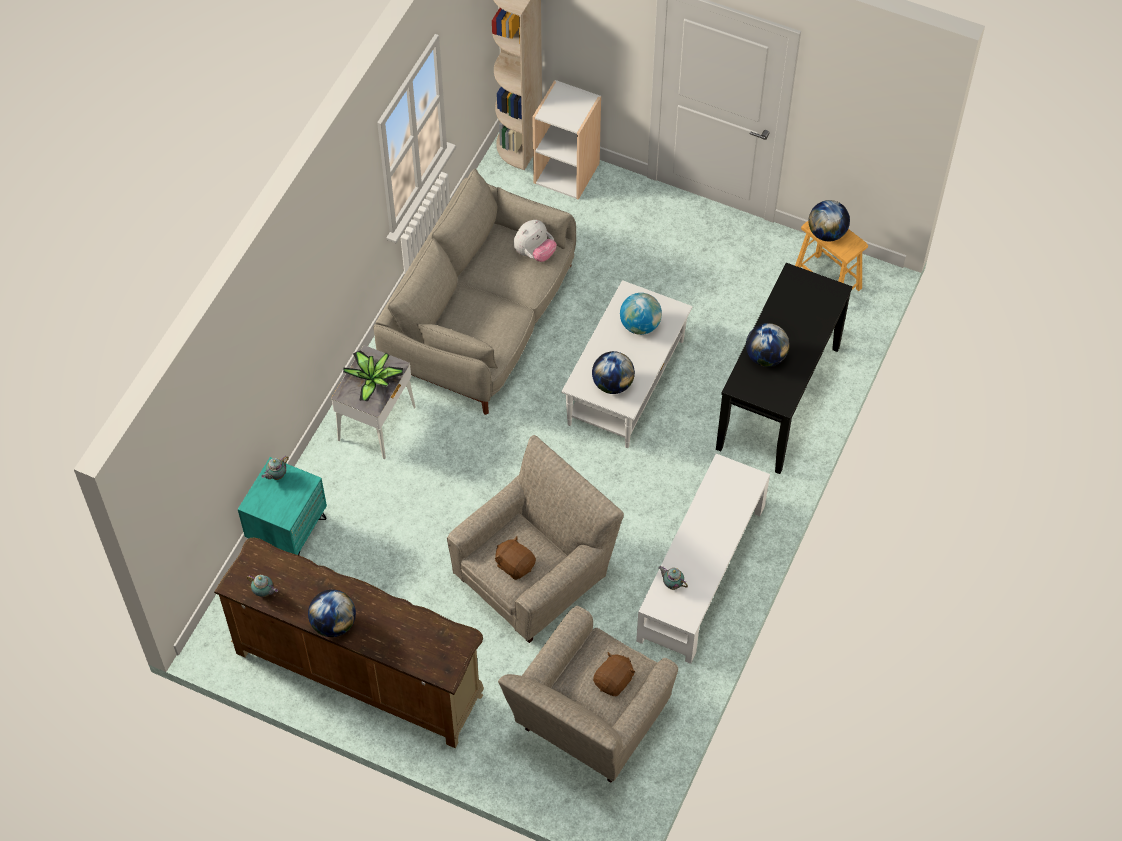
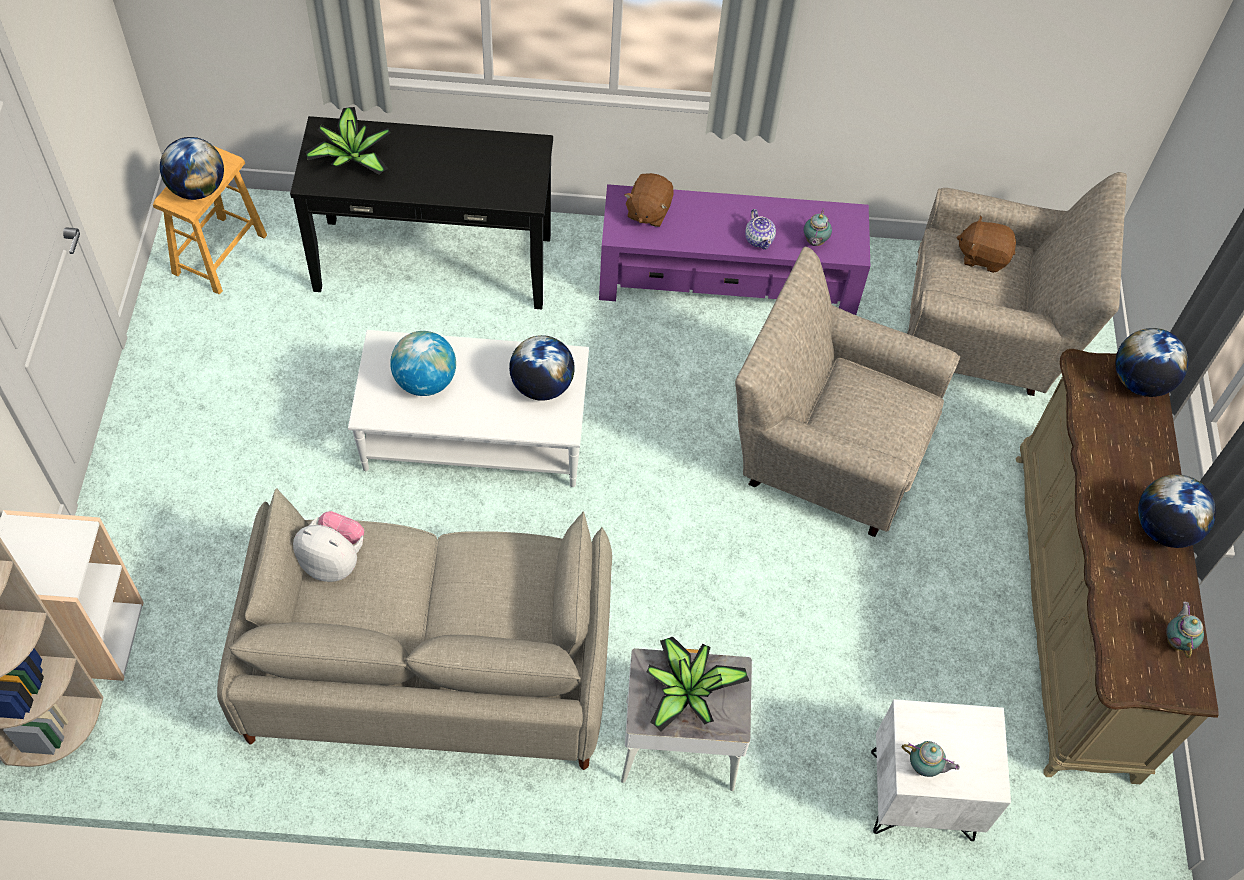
camera: 115 degrees left, 0 degrees up
(288, 532) = (921, 796): turquoise nightstand -> white nightstand
(515, 565) = (888, 406): brown plush toy -> brown plush toy (648, 211)
(687, 550) = (759, 239): none -> teapot
(702, 573) = (728, 278): white tv stand -> purple tv stand
(765, 356) = (465, 179): globe -> globe (1140, 382)
(807, 300) = (351, 157): none -> potted plant

